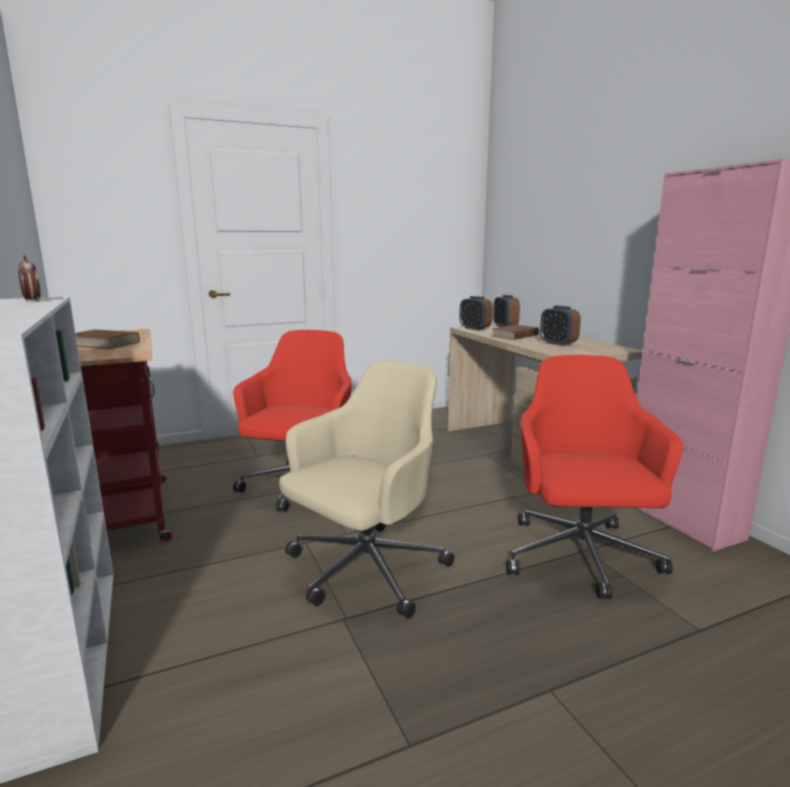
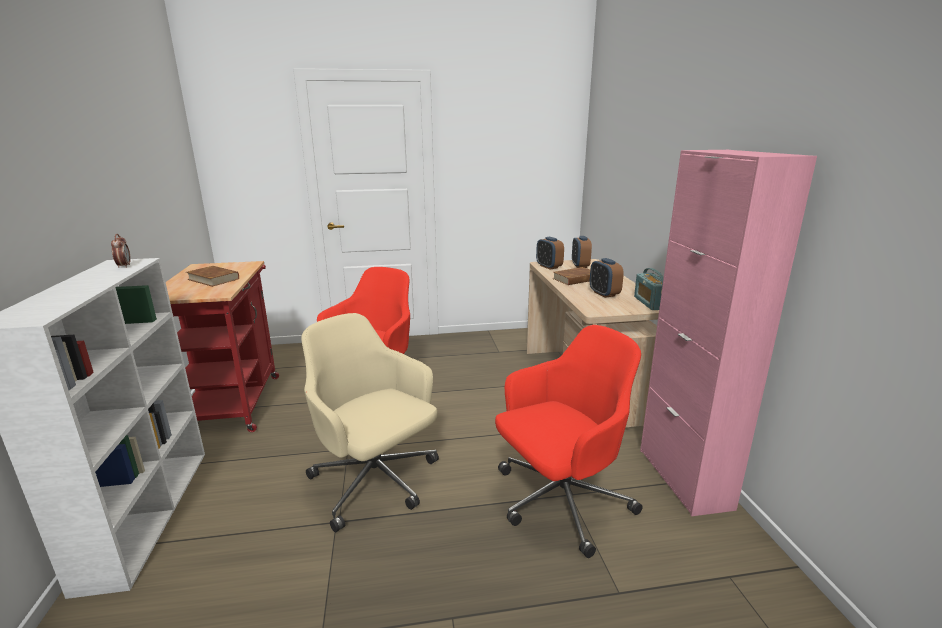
camera: 15 degrees right, 5 degrees up
(364, 571) = (376, 482): beige office chair -> beige office chair turned 105 degrees counterclockwise
(580, 558) = (559, 501): red office chair -> red office chair turned 45 degrees clockwise
(610, 347) = (650, 303): none -> radio

